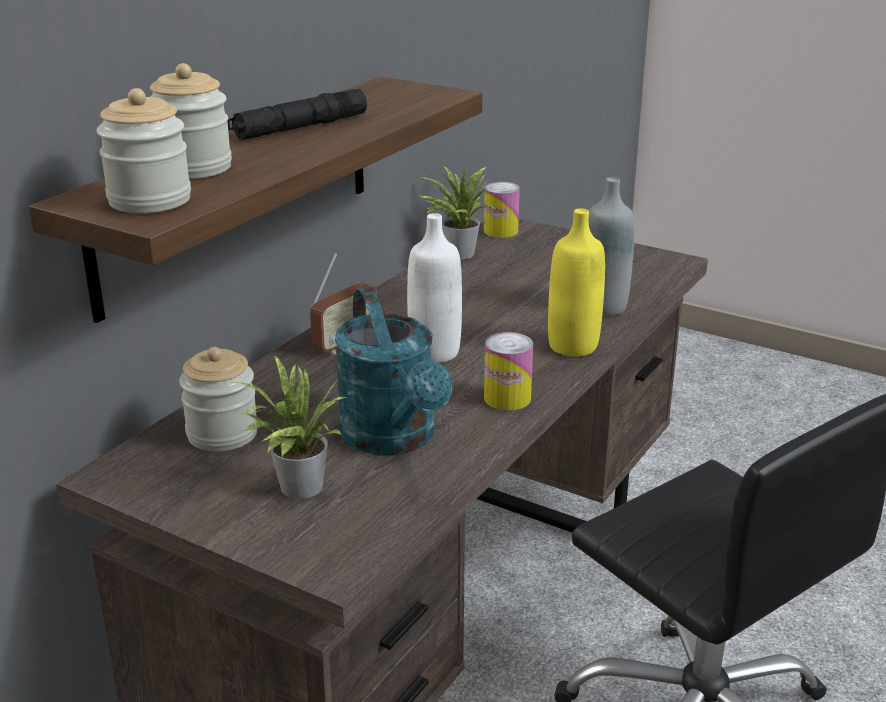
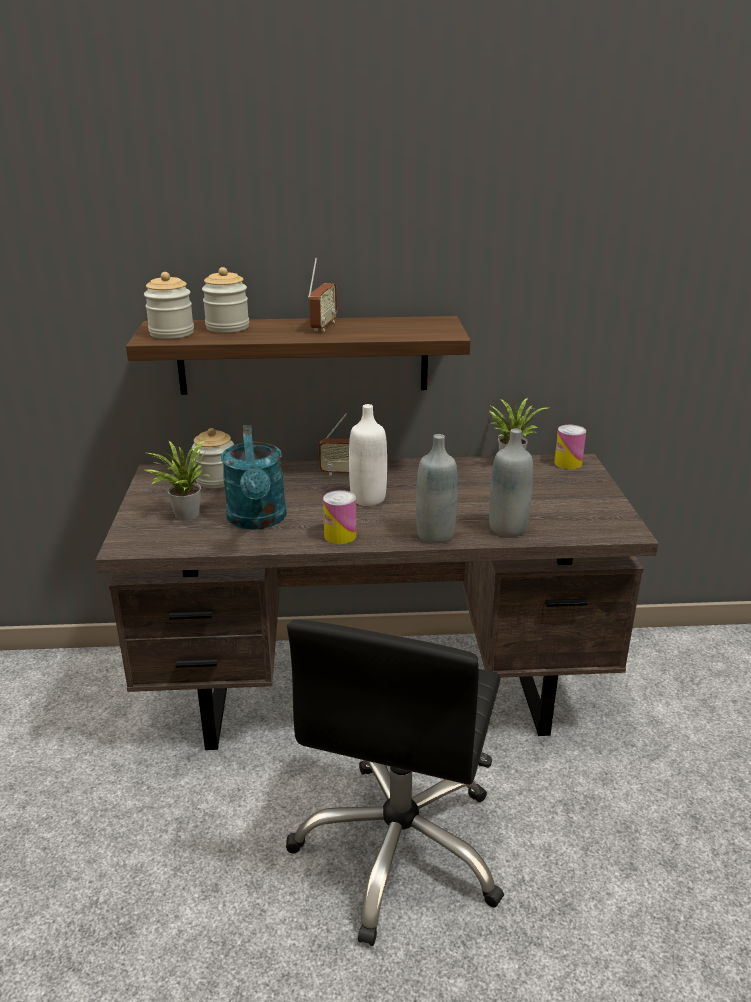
camera: 55 degrees right, 0 degrees up
(300, 127) = (323, 326): black flashlight -> radio
(394, 439) = (257, 520): turquoise watering can -> turquoise watering can turned 45 degrees counterclockwise
(573, 346) = (435, 535): yellow bottle -> grey bottle

